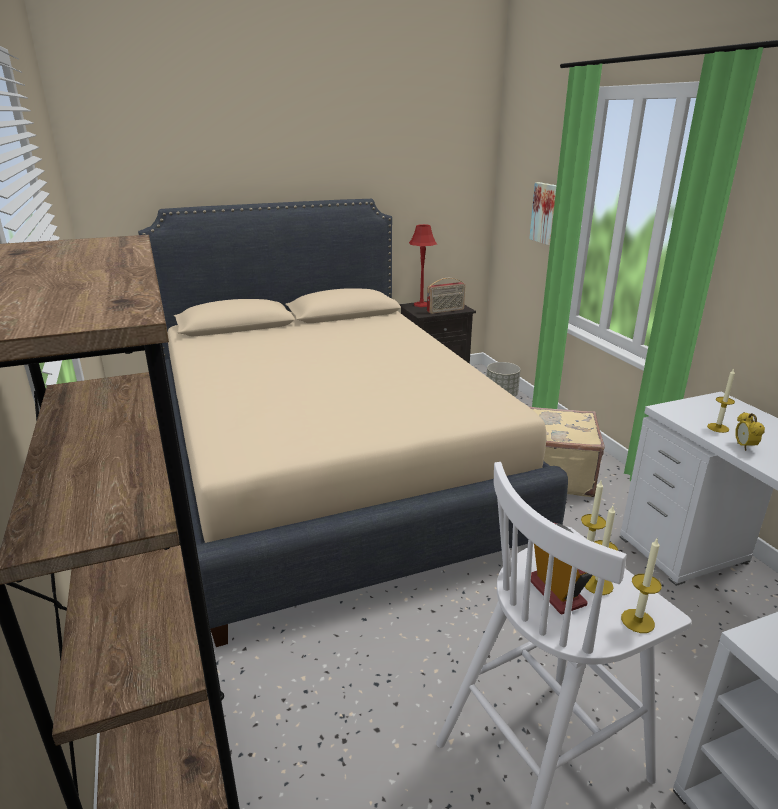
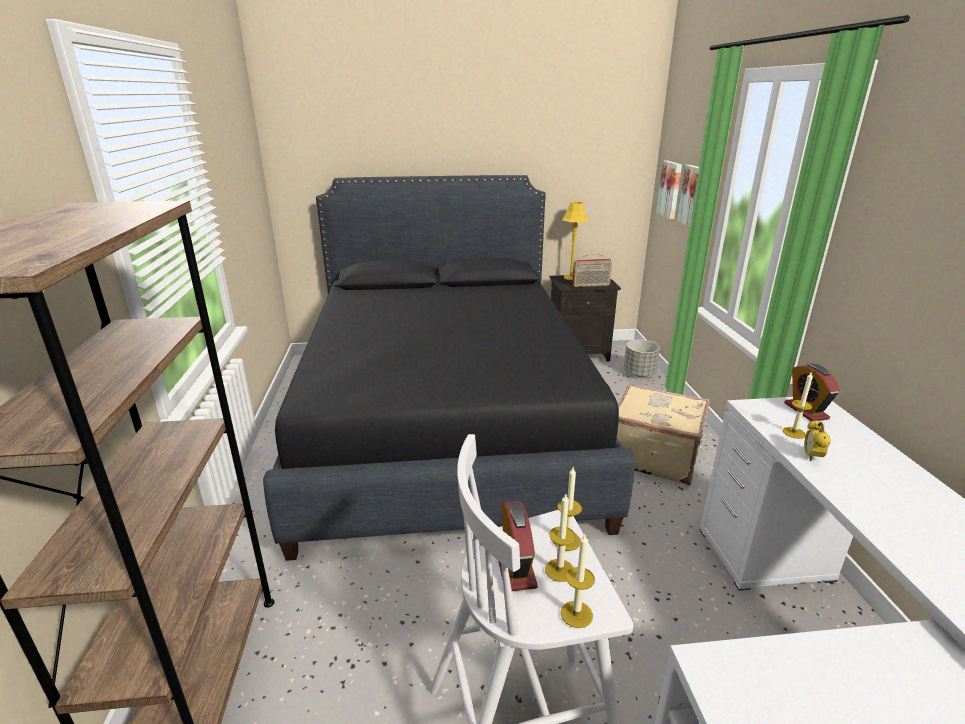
camera: 15 degrees right, 0 degrees up
(328, 471) = (445, 423): beige bed -> black bed
(421, 304) = (571, 278): red table lamp -> yellow table lamp
(516, 208) = (671, 189): none -> picture
(715, 407) = (806, 411): none -> alarm clock

